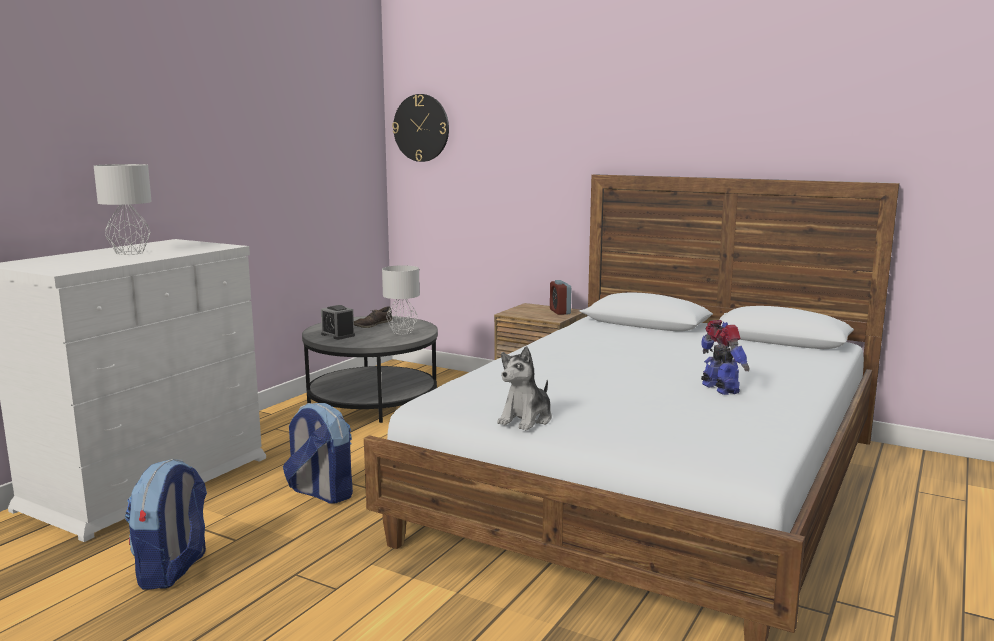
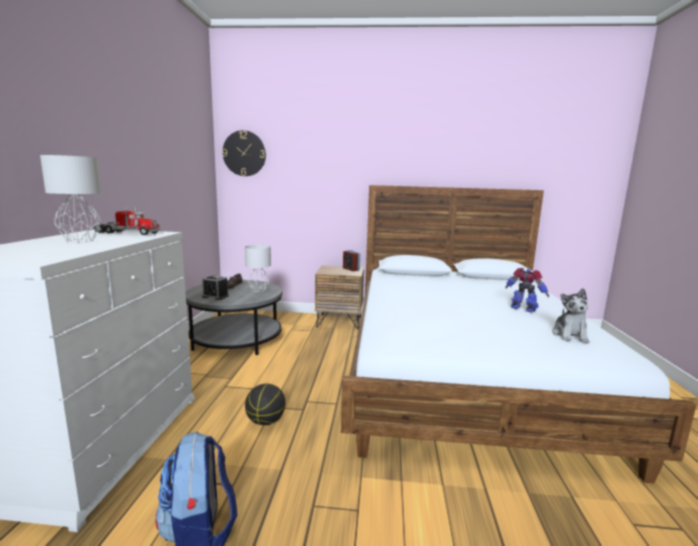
camera: 25 degrees left, 0 degrees up
(190, 245) = (127, 233): none -> toy truck
(321, 493) = (265, 421): backpack -> basketball
(526, 419) = (466, 347): plush toy -> plush toy (570, 335)

